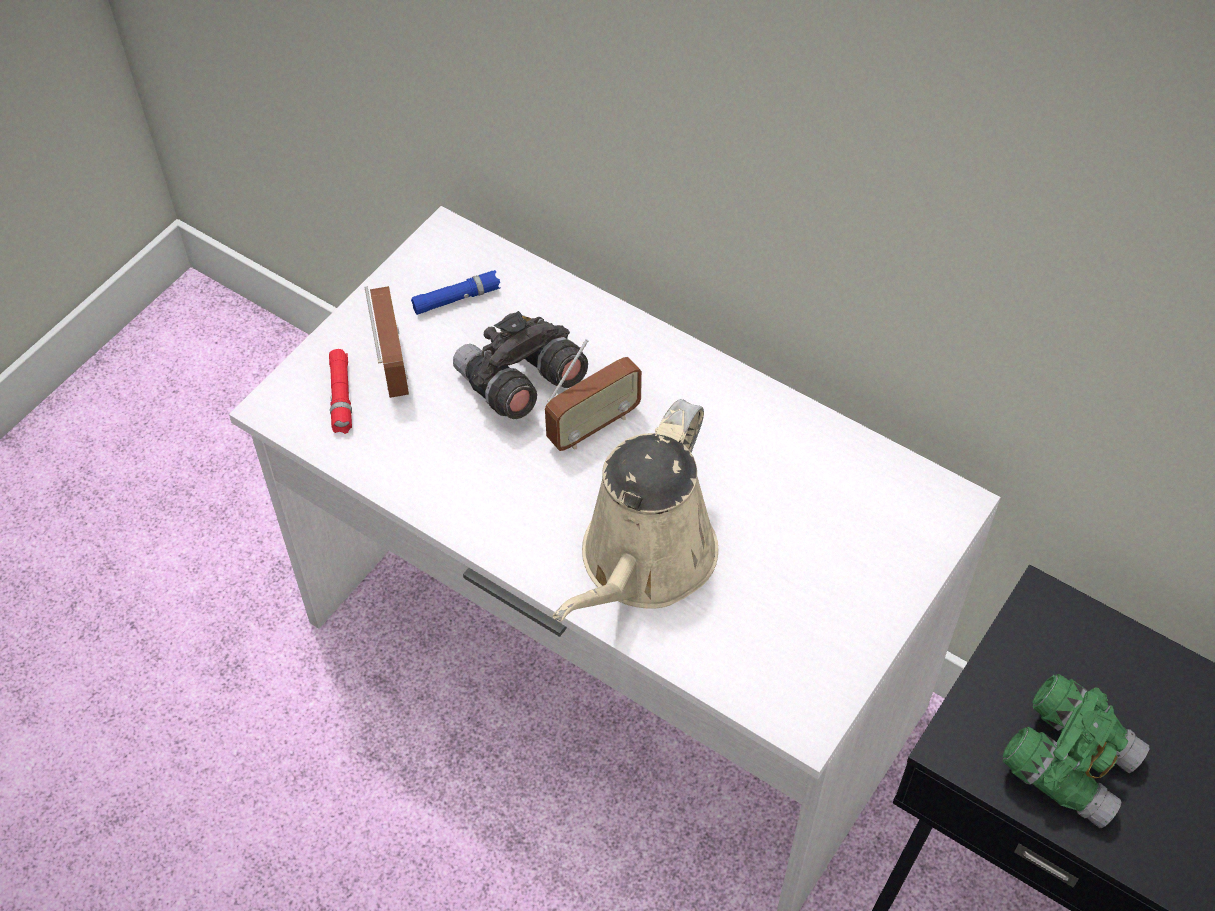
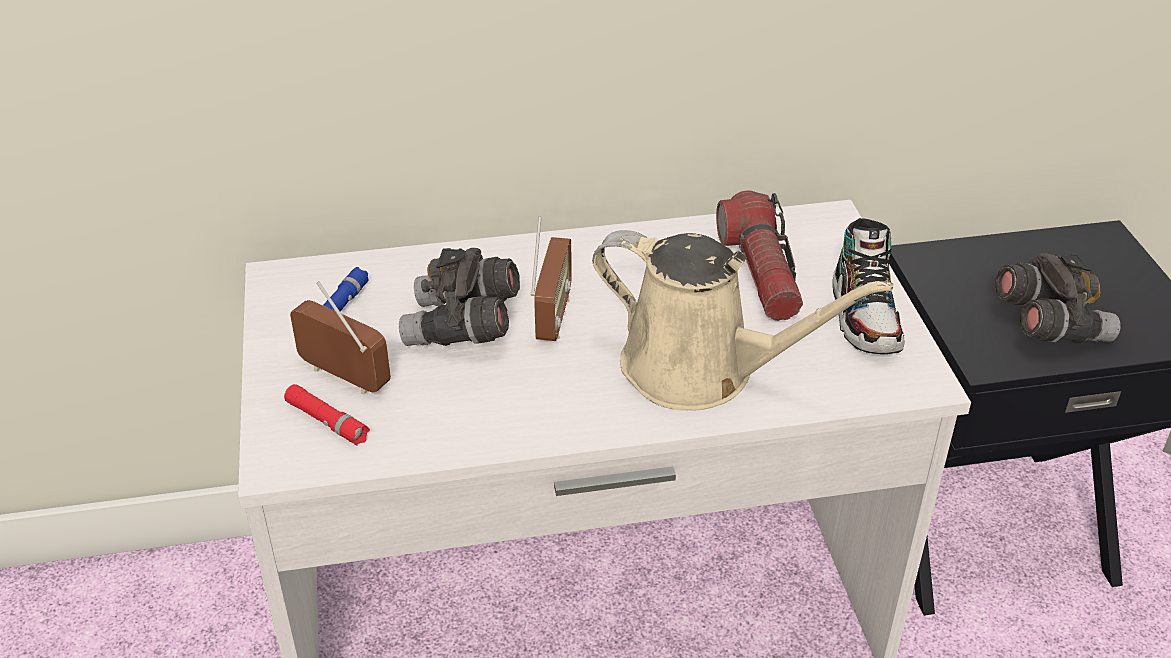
camera: 45 degrees left, 15 degrees down
(643, 563) = (700, 370): beige watering can -> beige watering can turned 45 degrees counterclockwise
(813, 510) = (760, 272): none -> flashlight
(843, 622) = (865, 316): none -> shoe
(1068, 762) = (1048, 324): green binoculars -> grey binoculars

